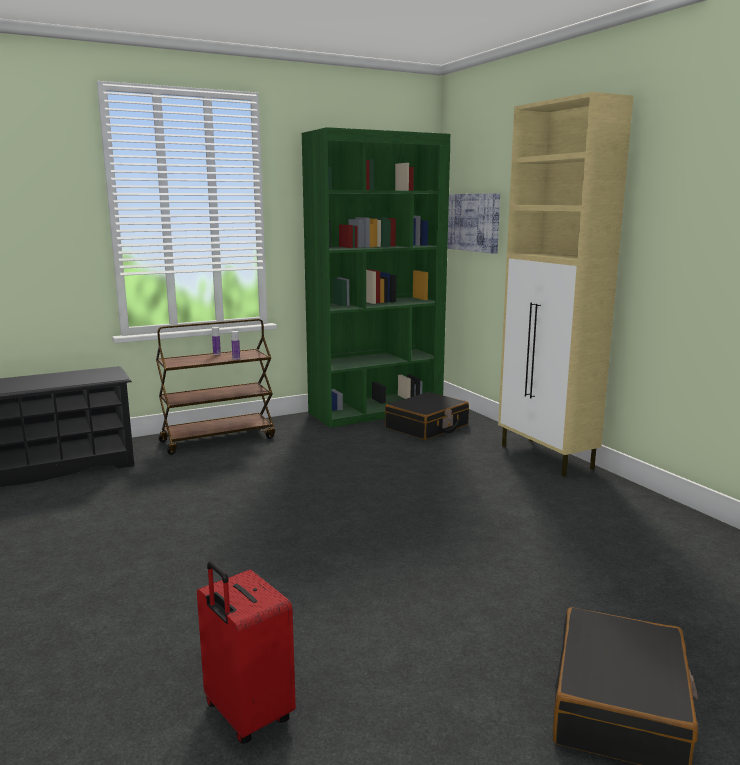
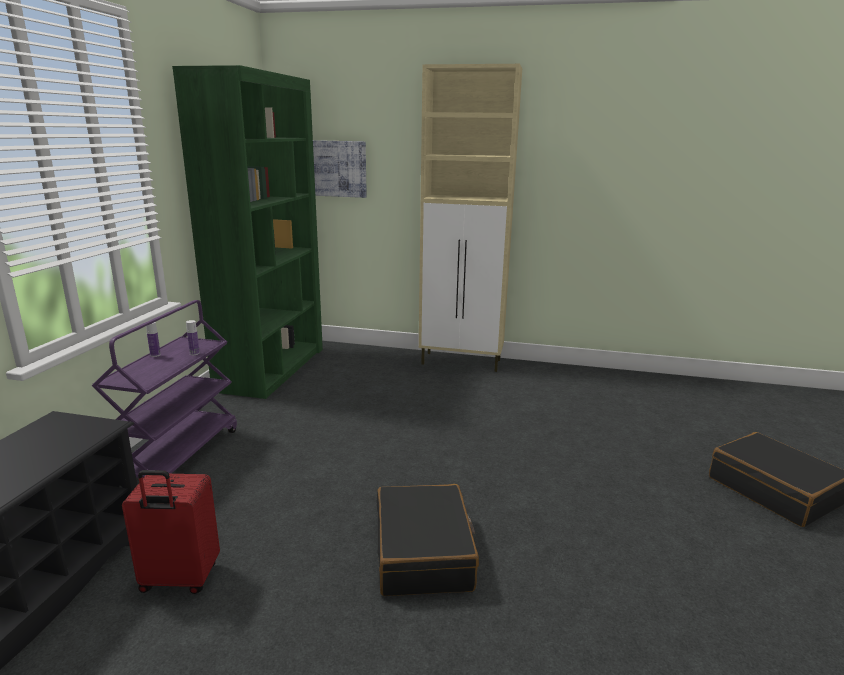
camera: 50 degrees left, 5 degrees up
(218, 439) = (179, 456): brown cart -> purple cart
(246, 715) = (716, 642): red suitcase -> red suitcase (179, 579)
(427, 427) = (342, 368): black suitcase -> black suitcase (424, 553)

